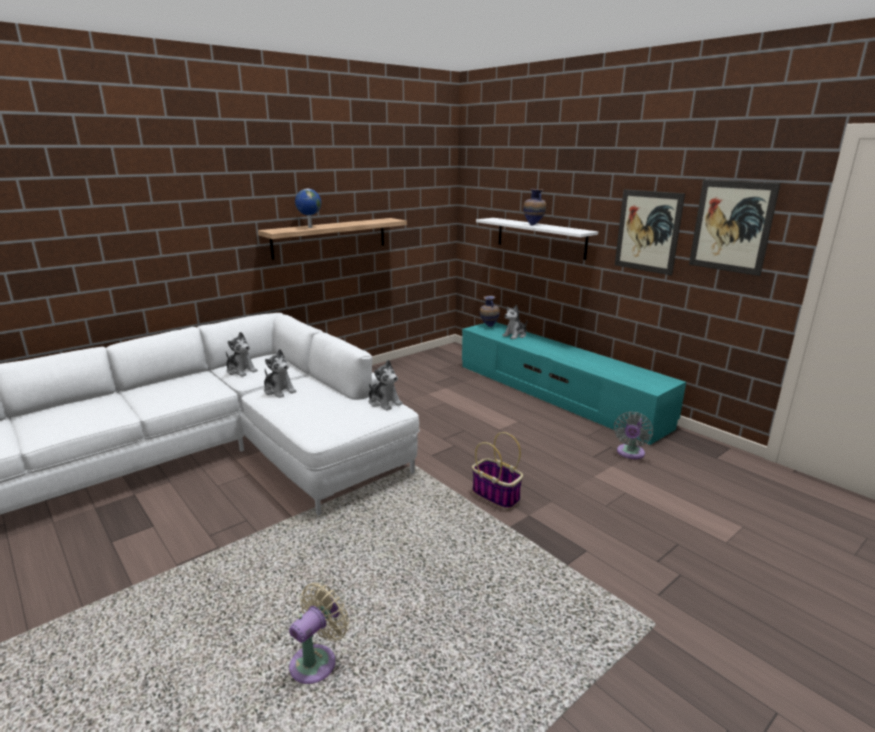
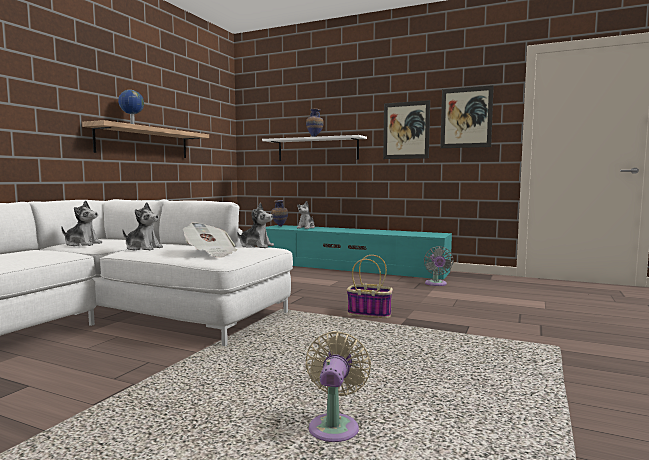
camera: 25 degrees left, 15 degrees down
(321, 418) = (210, 254): none -> newspaper

